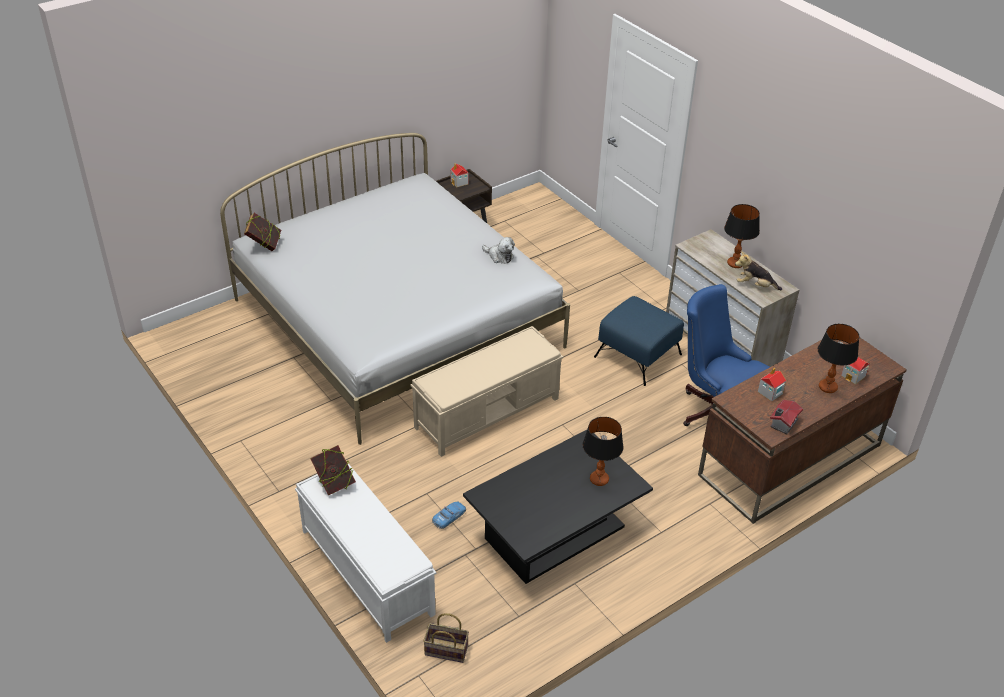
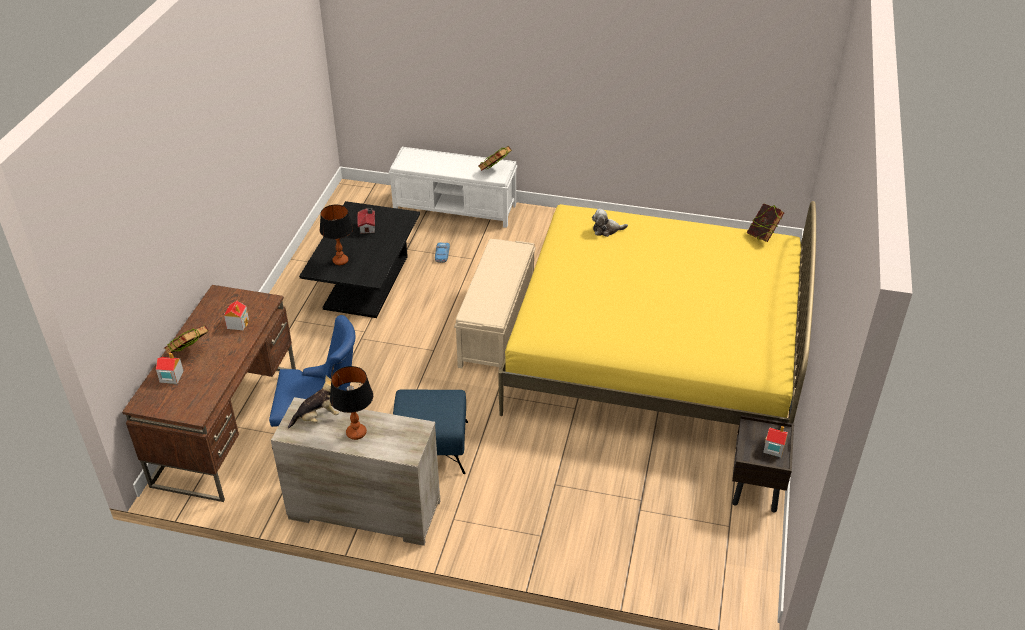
camera: 140 degrees right, 0 degrees up
(397, 323) = (655, 351): white bed -> yellow bed
(445, 650) = (370, 202): basket -> none
(499, 256) = (584, 332): plush toy -> plush toy (606, 230)
(783, 423) = (213, 305): toy house -> toy house (368, 227)
(828, 387) = (190, 354): table lamp -> book

